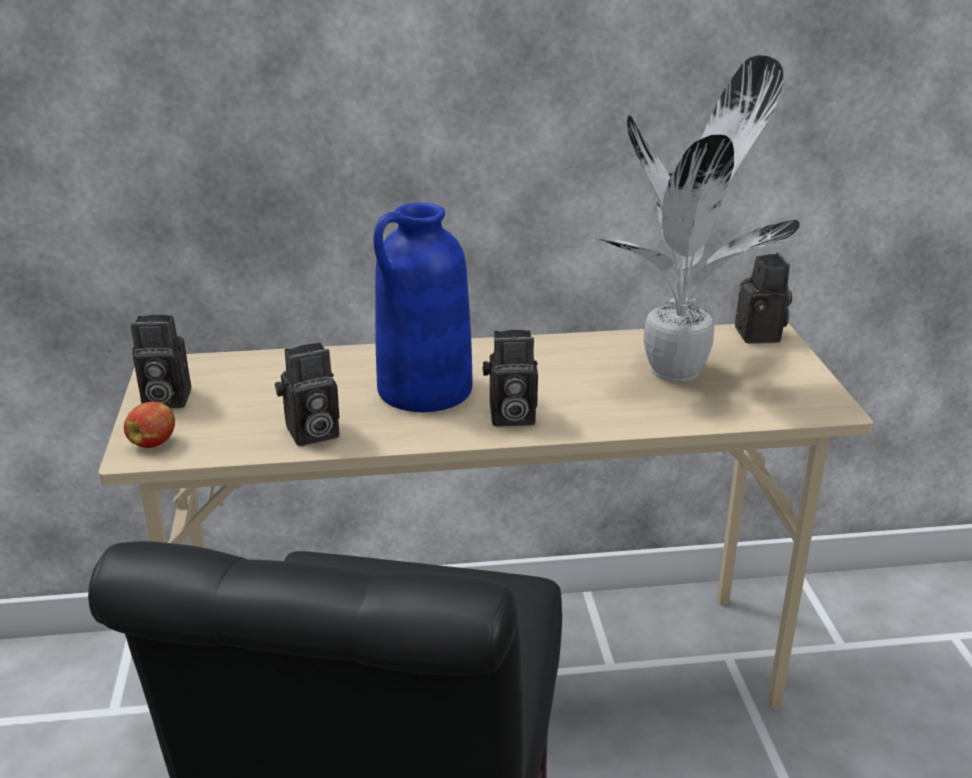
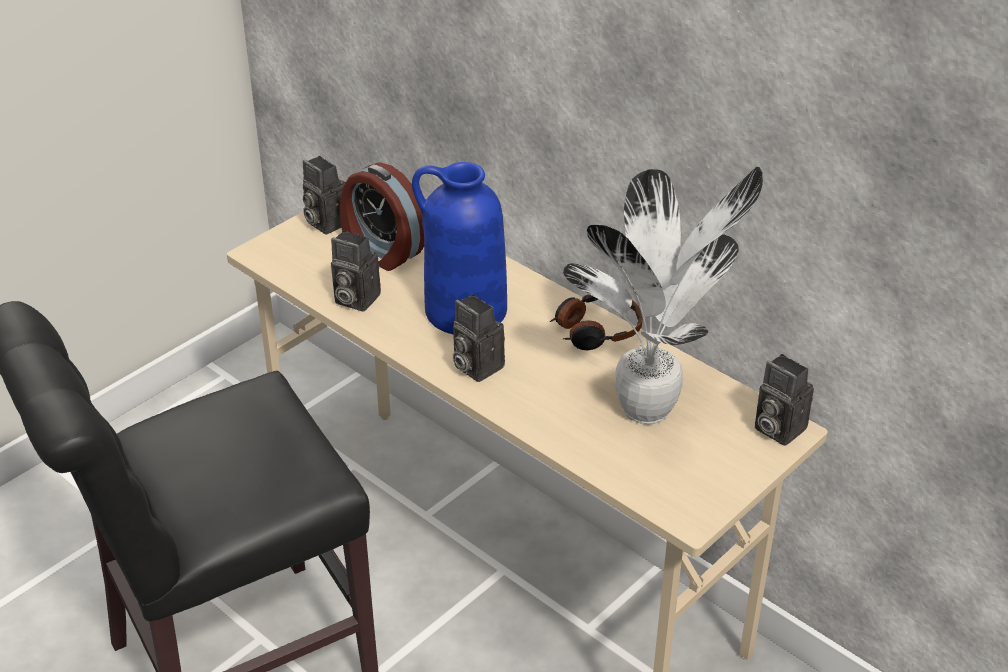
camera: 50 degrees right, 10 degrees up
(154, 443) = (276, 250): apple -> none
(264, 391) = (382, 250): none -> alarm clock
(544, 349) = (596, 330): none -> headphones
(761, 336) = (776, 428): camera -> camera turned 90 degrees clockwise

